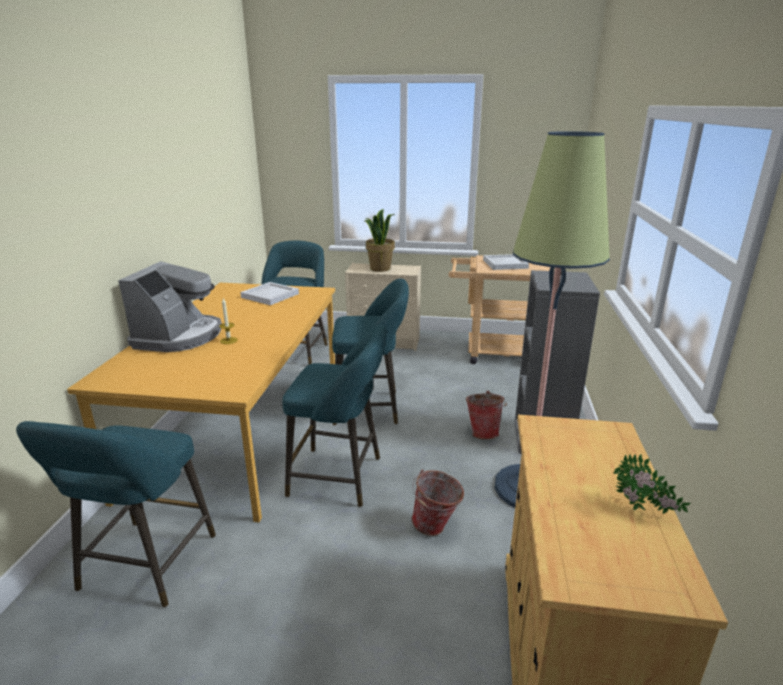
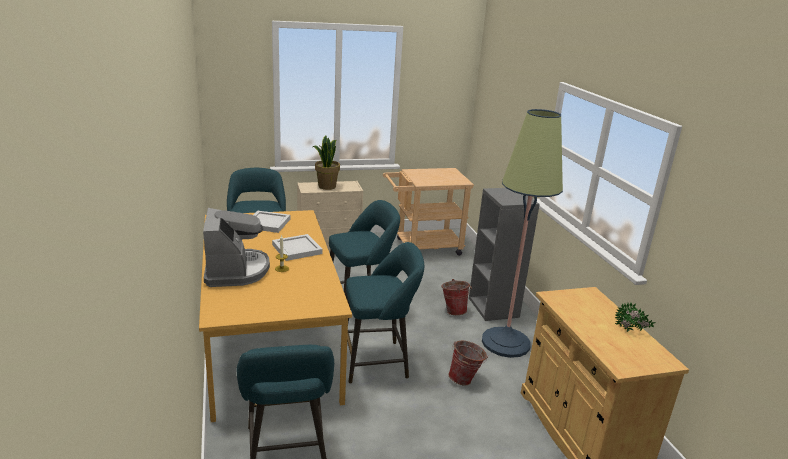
camera: 25 degrees left, 0 degrees up
(505, 264) = (431, 176): white tray -> white tray (297, 249)

